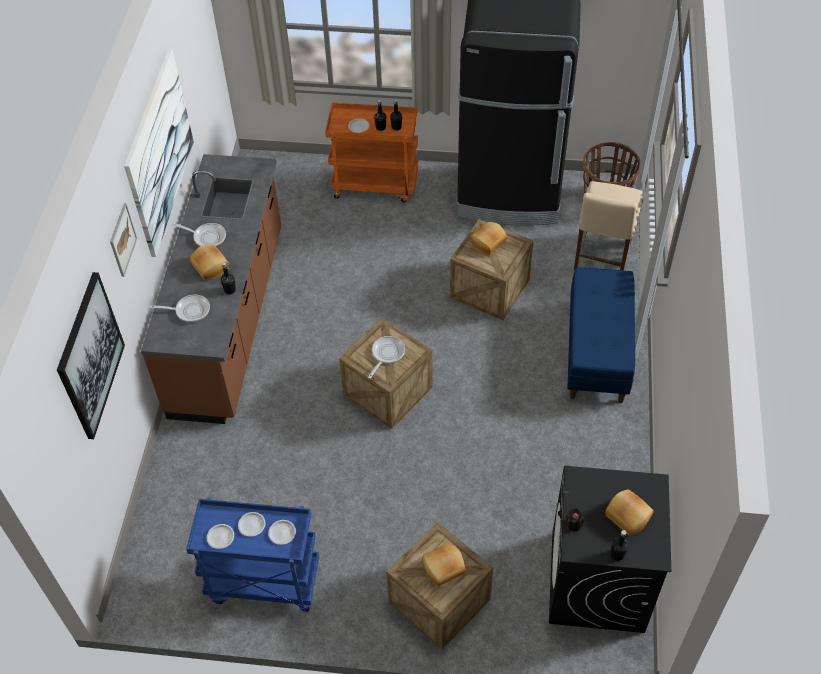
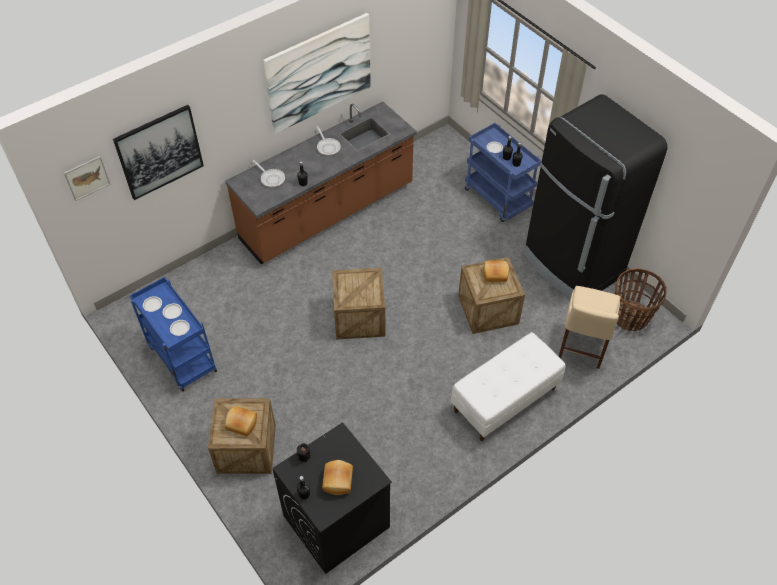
camera: 45 degrees right, 0 degrees up
(122, 240) = (238, 103): picture -> picture (87, 178)
(211, 266) = (310, 164): bread -> none
(376, 185) = (498, 199): orange cart -> blue cart
(386, 354) = (358, 289): frying pan -> none
(597, 352) = (504, 400): blue bench -> white bench
(601, 258) = (581, 348): beige chair -> beige chair turned 45 degrees counterclockwise

